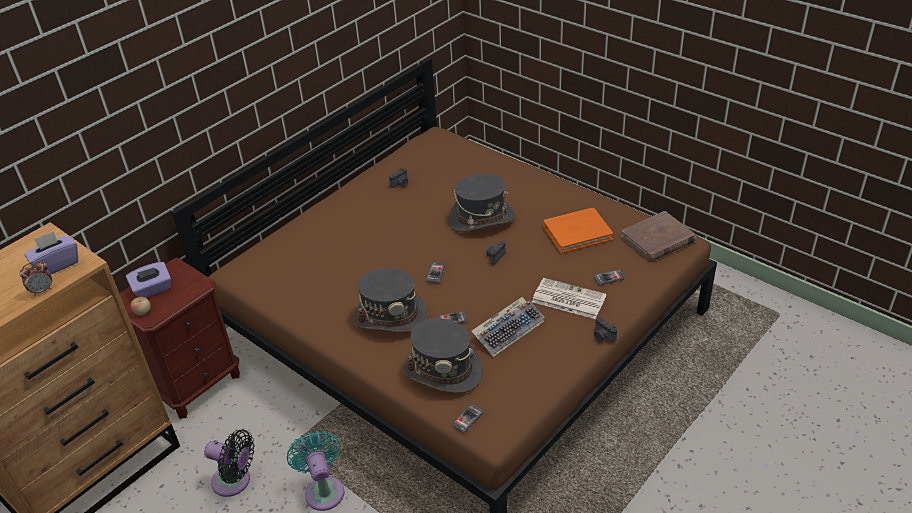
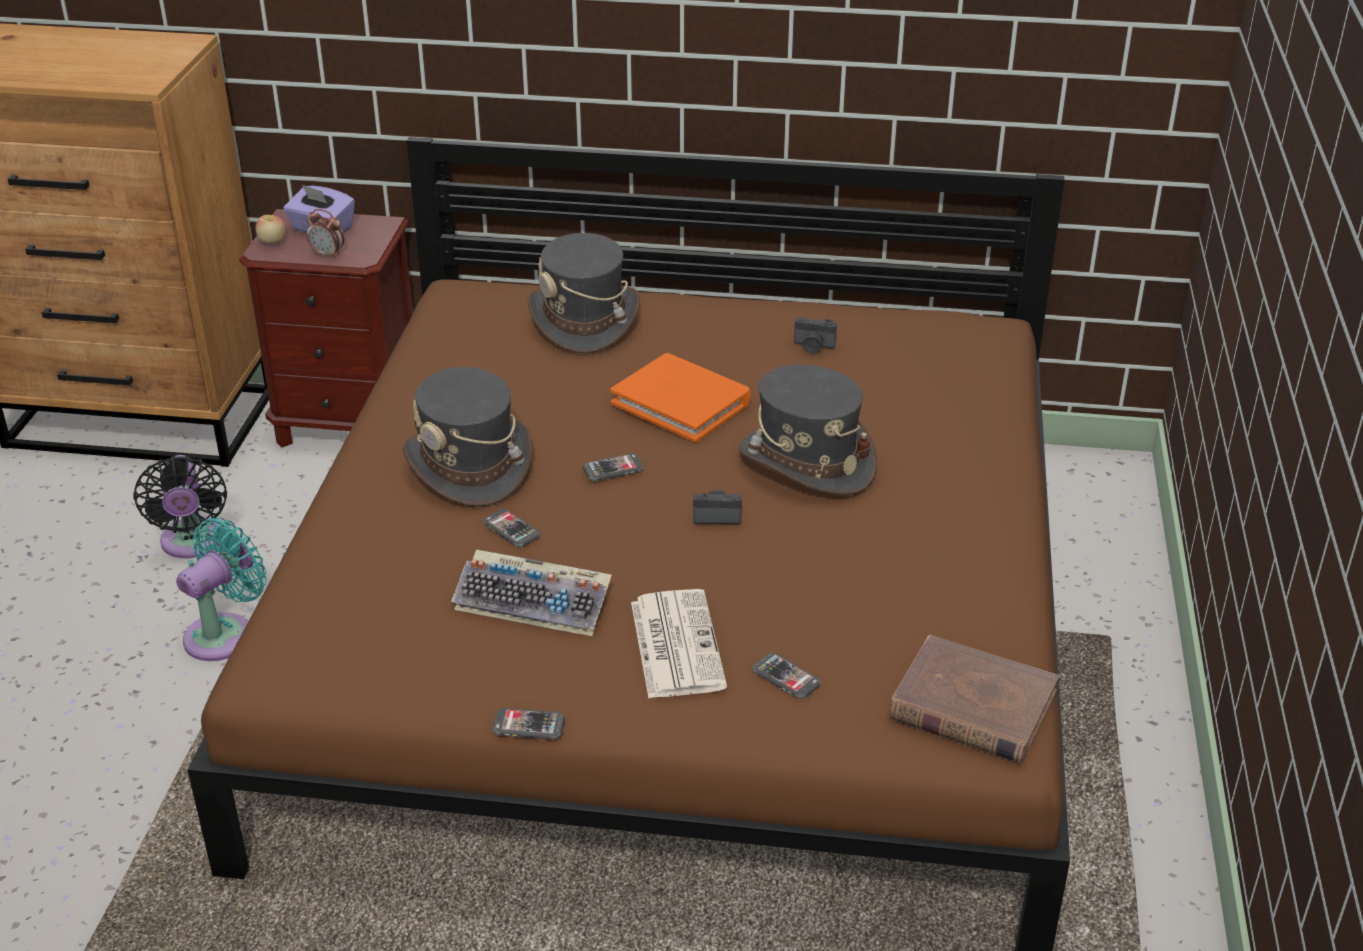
camera: 55 degrees right, 5 degrees down
(42, 290) = (72, 81): alarm clock -> alarm clock (328, 254)
(57, 264) = (130, 70): purple tissue box -> none
(443, 370) = (380, 567): grey hat -> grey hat (585, 321)
(467, 419) = (285, 635): phone -> phone (528, 726)
(577, 233) = (883, 589): orange book -> orange book (681, 403)
(602, 336) = (605, 725): camera -> none

